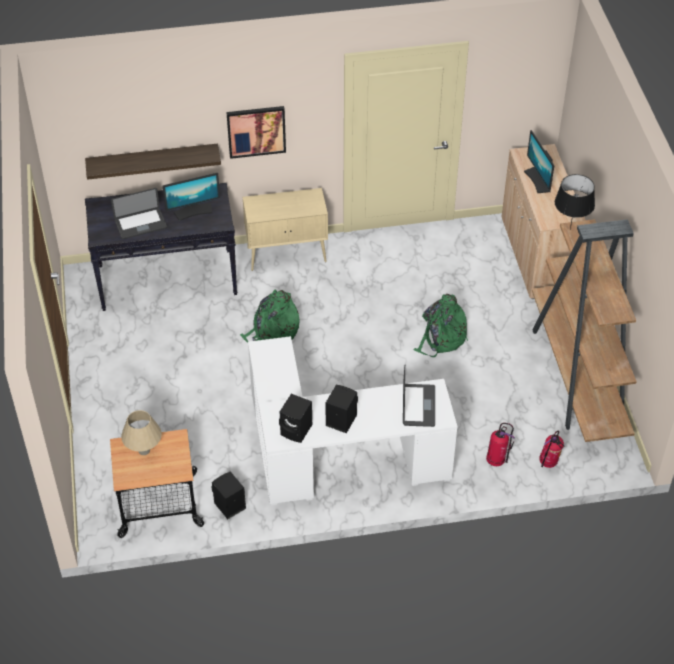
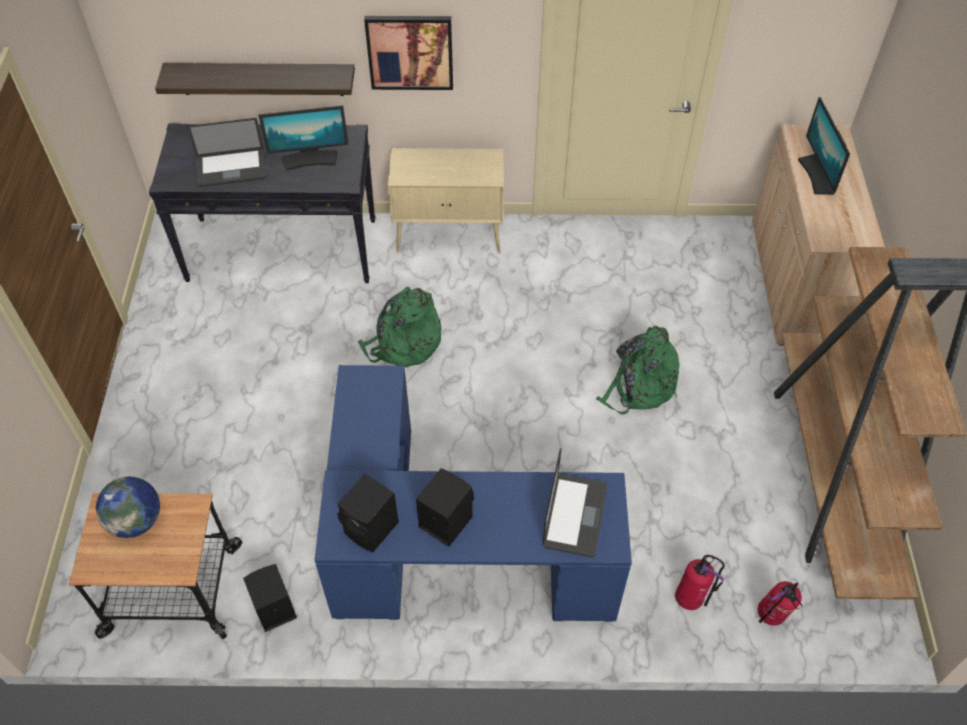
camera: 10 degrees right, 5 degrees up
(144, 450) = (136, 521): beige table lamp -> globe
(334, 457) = (447, 553): white desk -> blue desk
(570, 229) = (866, 259): black table lamp -> none

